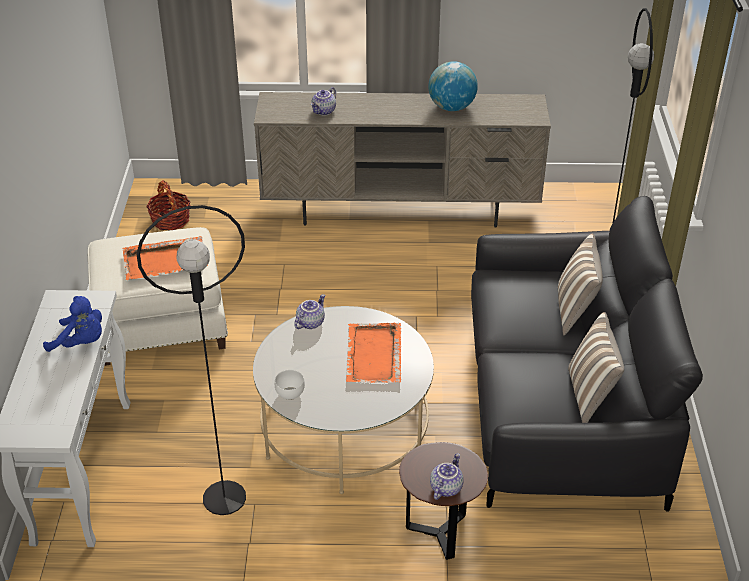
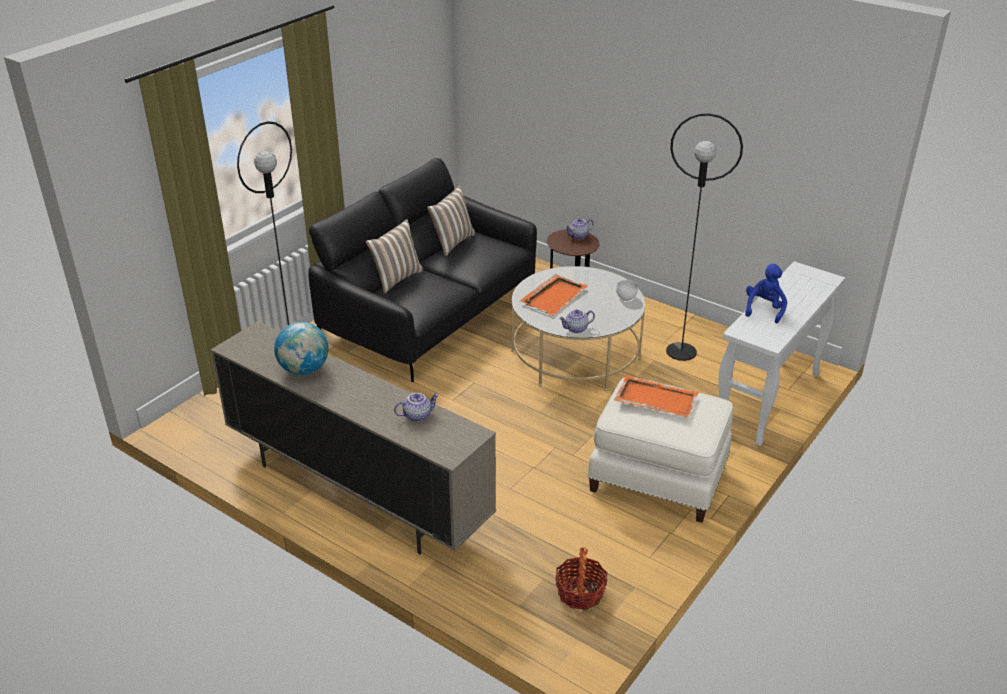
camera: 145 degrees left, 5 degrees down
(81, 343) = (764, 309): blue plush toy -> blue plush toy turned 60 degrees clockwise

